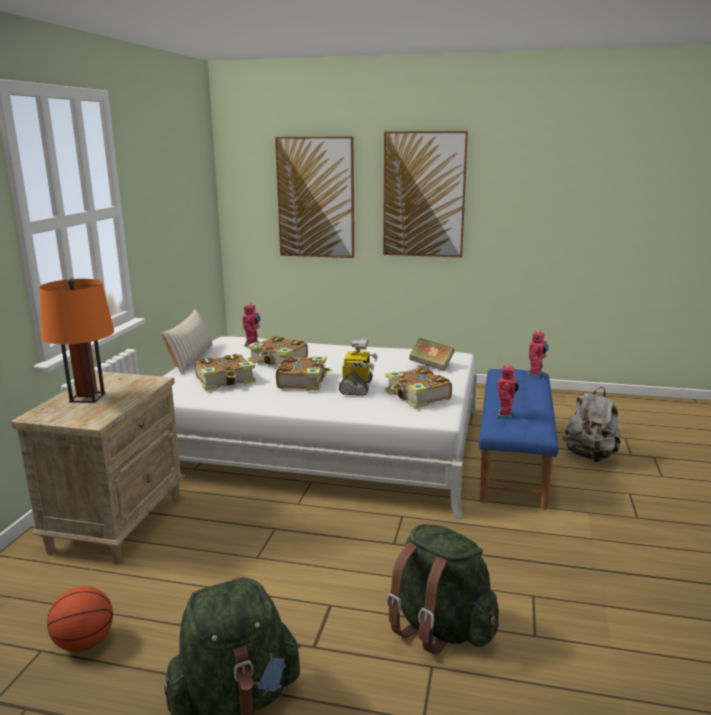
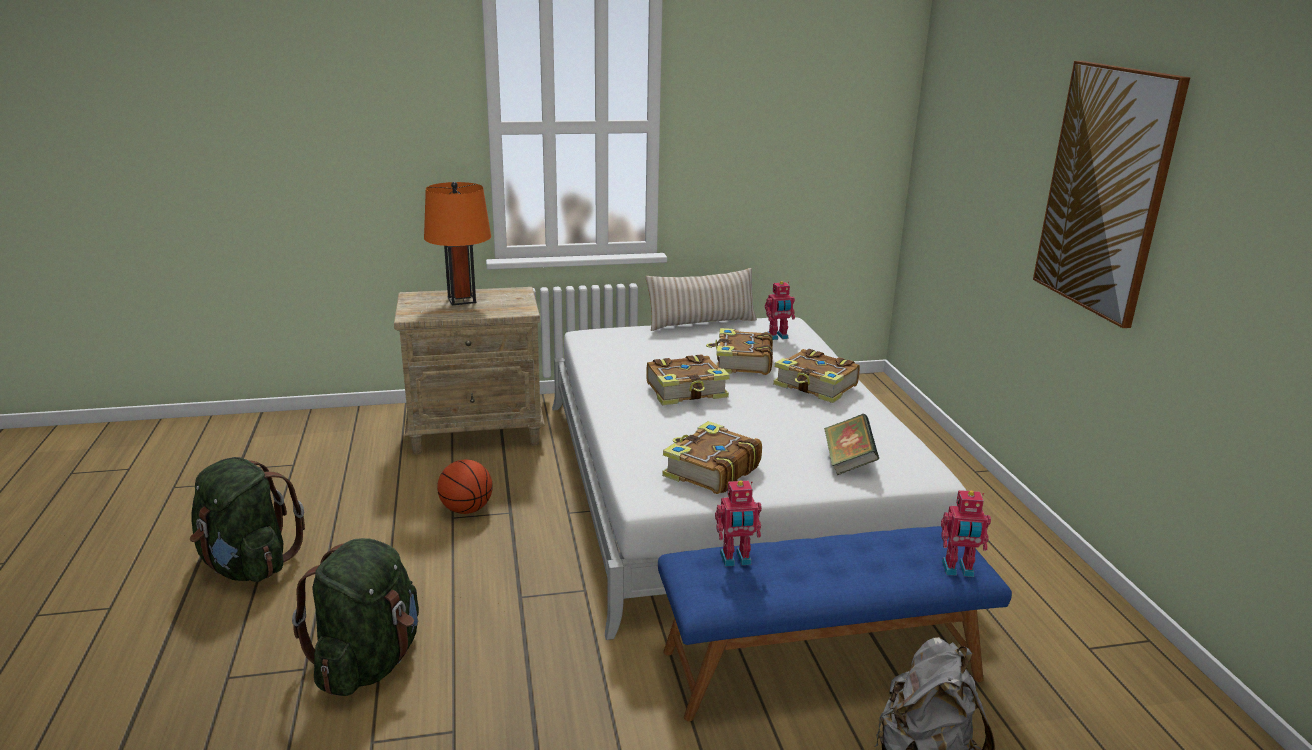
camera: 65 degrees right, 5 degrees up
(84, 643) = (304, 478): basketball -> basketball (466, 509)
(226, 380) = (652, 354): book -> book (816, 386)
(316, 198) = (991, 158): picture -> none
(357, 387) = (699, 425): toy robot -> none

